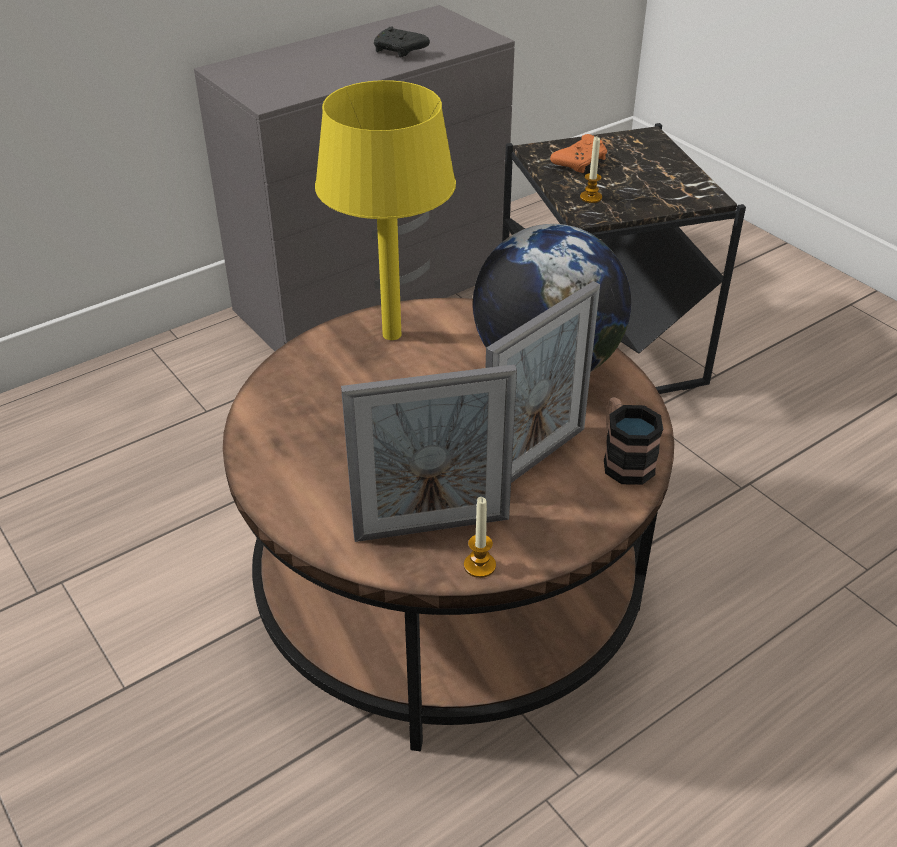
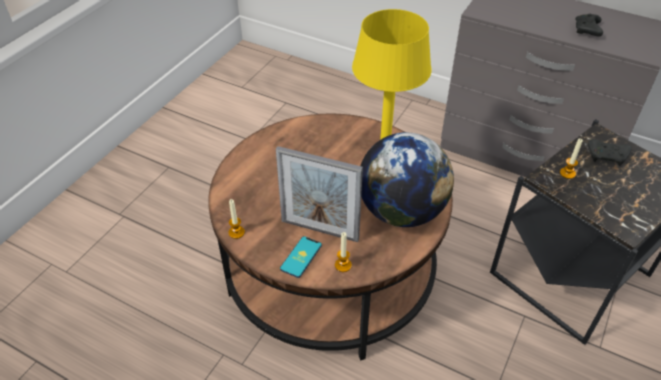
camera: 65 degrees right, 5 degrees up
(432, 527) = (253, 208): picture frame -> none
(581, 162) = (607, 157): orange game controller -> black game controller
(582, 500) = (301, 257): none -> phone
(623, 459) = (343, 265): mug -> candle

